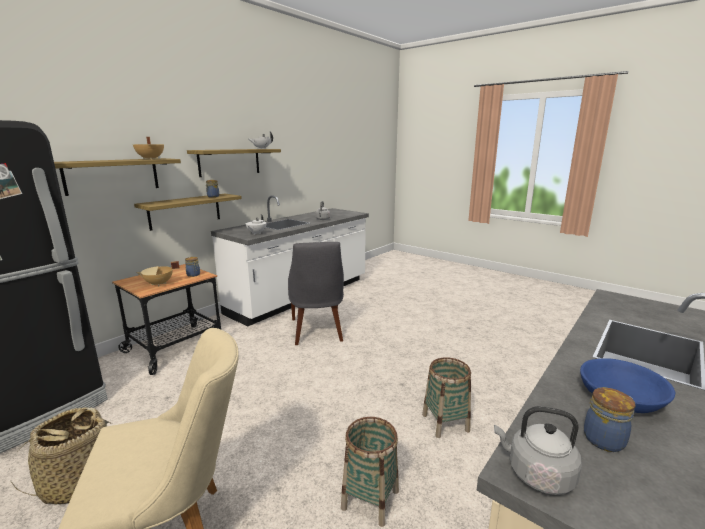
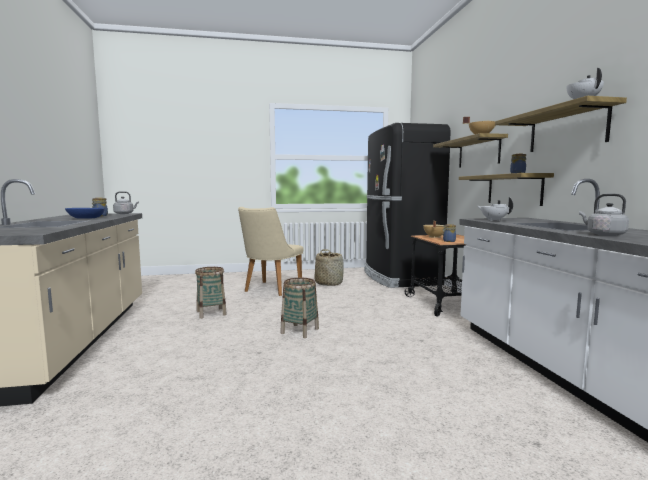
camera: 130 degrees right, 10 degrees down
(317, 331) = (419, 352): grey chair -> none
(445, 422) = (195, 347): basket -> basket (300, 331)

